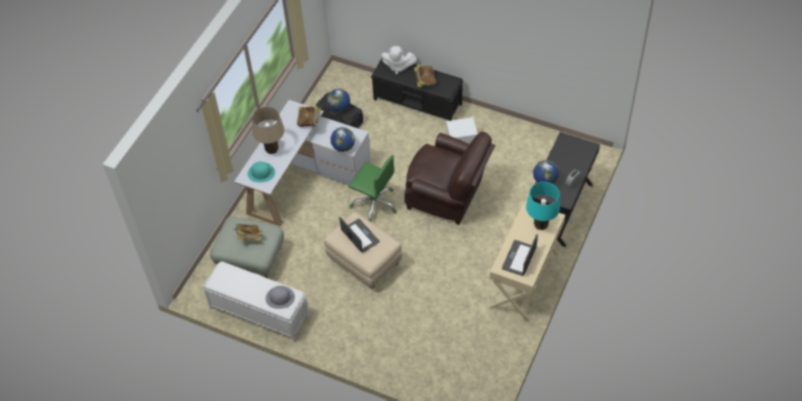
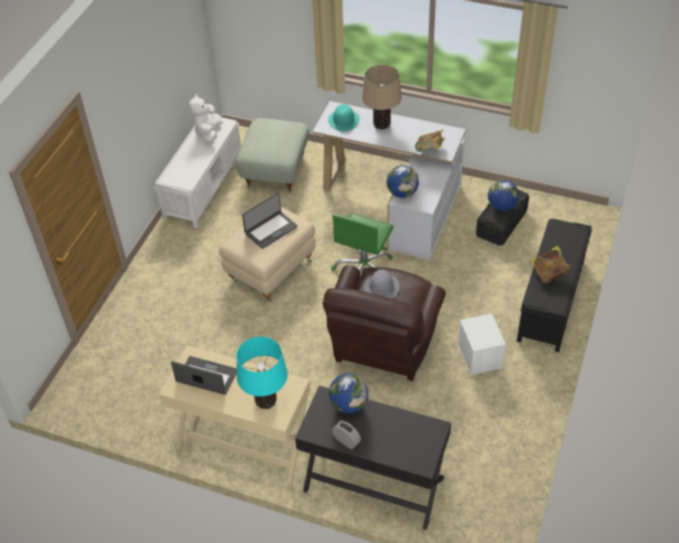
camera: 85 degrees right, 5 degrees down
(249, 238) = (271, 141): book -> none
(280, 297) = (184, 172): grey hat -> grey hat (381, 287)
(398, 66) = (571, 242): white plush toy -> white plush toy (208, 133)

